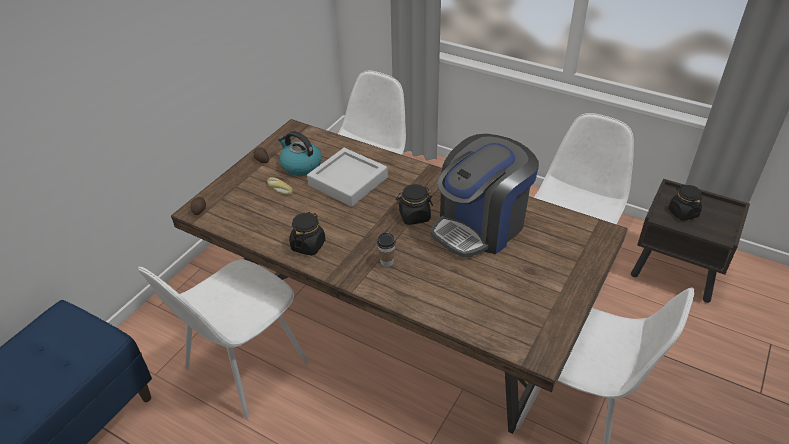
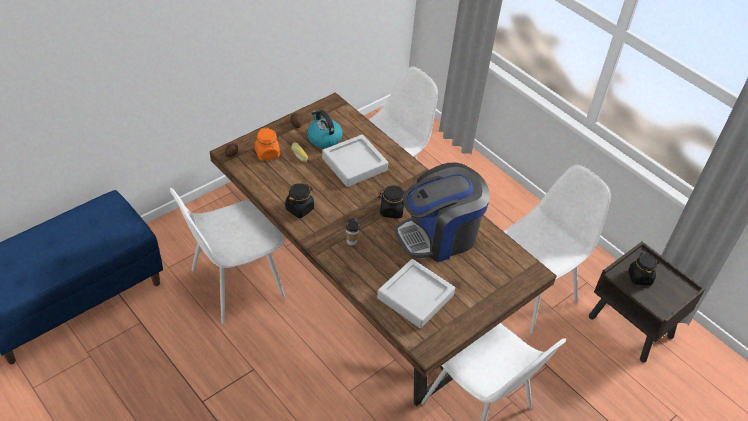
camera: 15 degrees right, 5 degrees up
(242, 198) = (267, 153): none -> orange jar
(493, 300) = (415, 297): none -> grey tray

